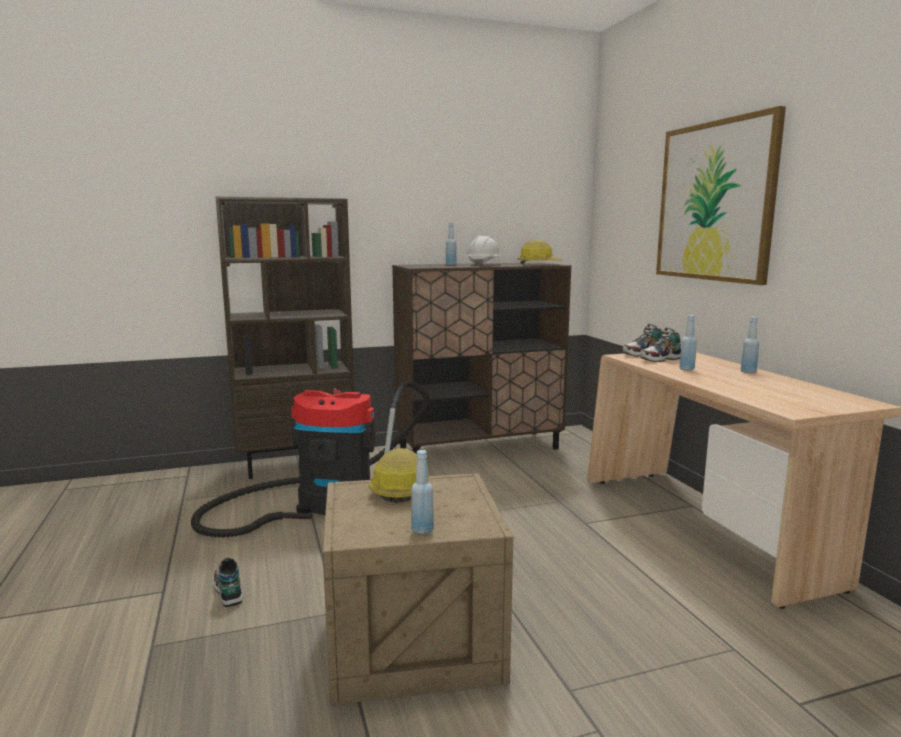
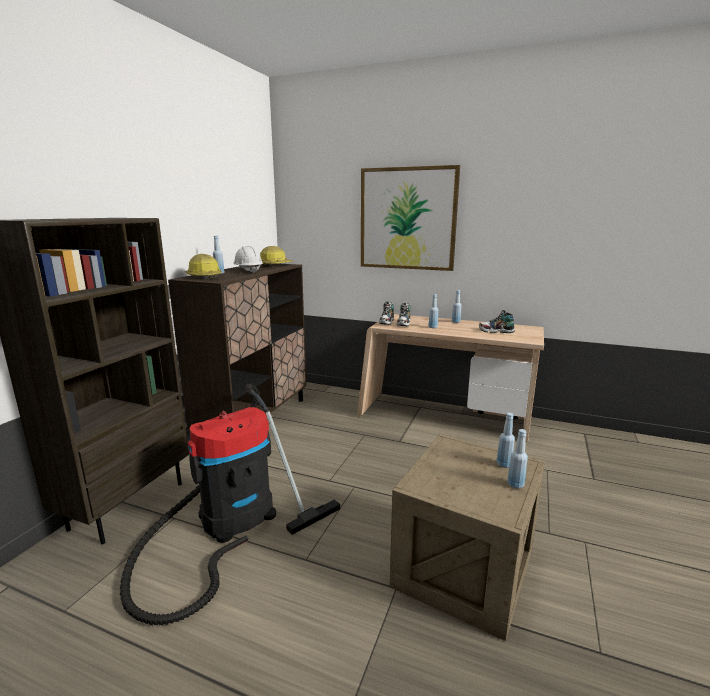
camera: 50 degrees left, 5 degrees up
(228, 591) = (301, 642): shoe -> shoe (496, 331)
(400, 489) = (438, 467): hard hat -> hard hat (202, 277)
(461, 516) = (504, 464): none -> blue bottle

